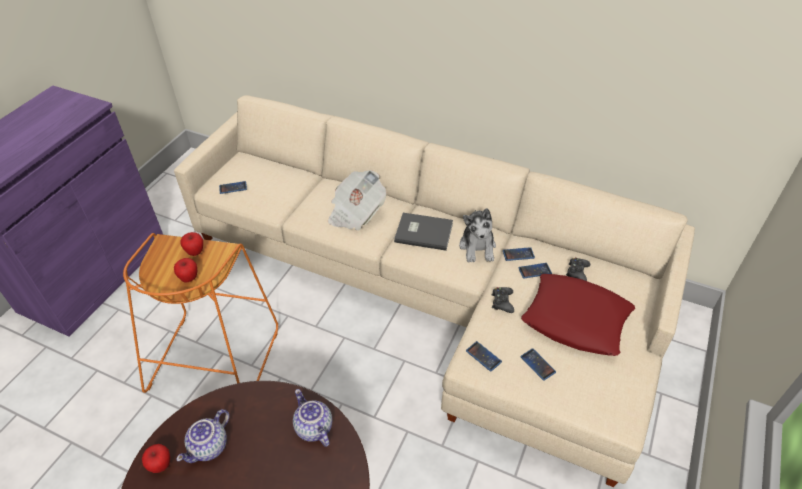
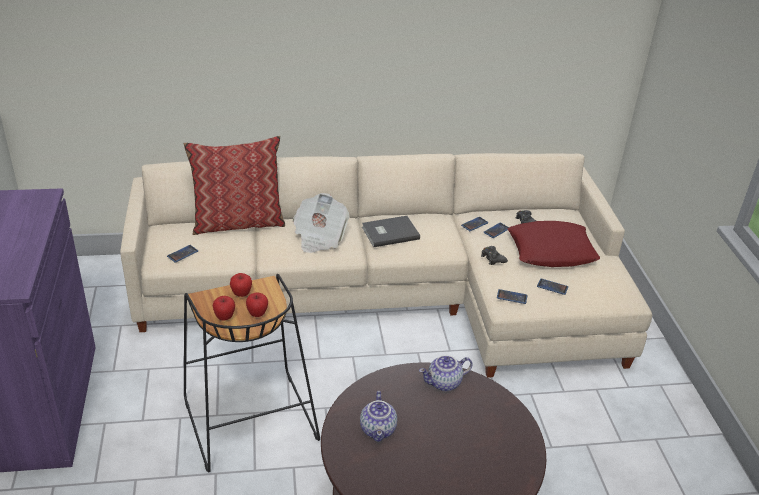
camera: 35 degrees left, 10 degrees down
(161, 465) = (352, 458): apple -> apple (224, 317)
(214, 357) = (248, 419): orange stool -> black stool
(303, 173) = (238, 222): none -> pillow
(313, 428) = (444, 383): teapot -> teapot turned 45 degrees counterclockwise
(477, 247) = (440, 229): plush toy -> none

